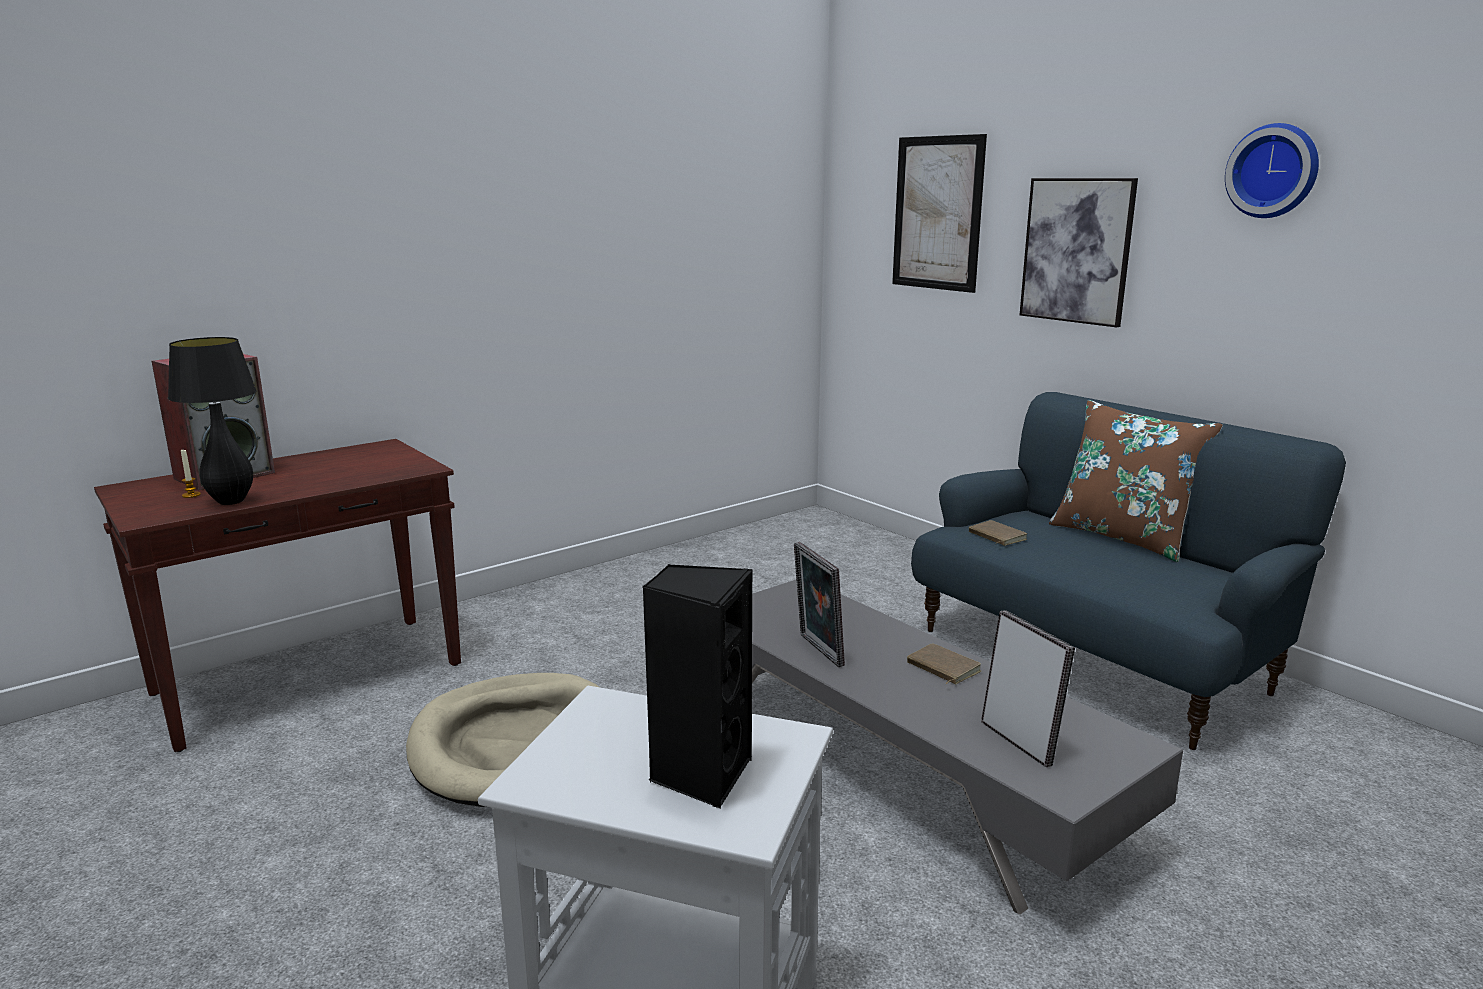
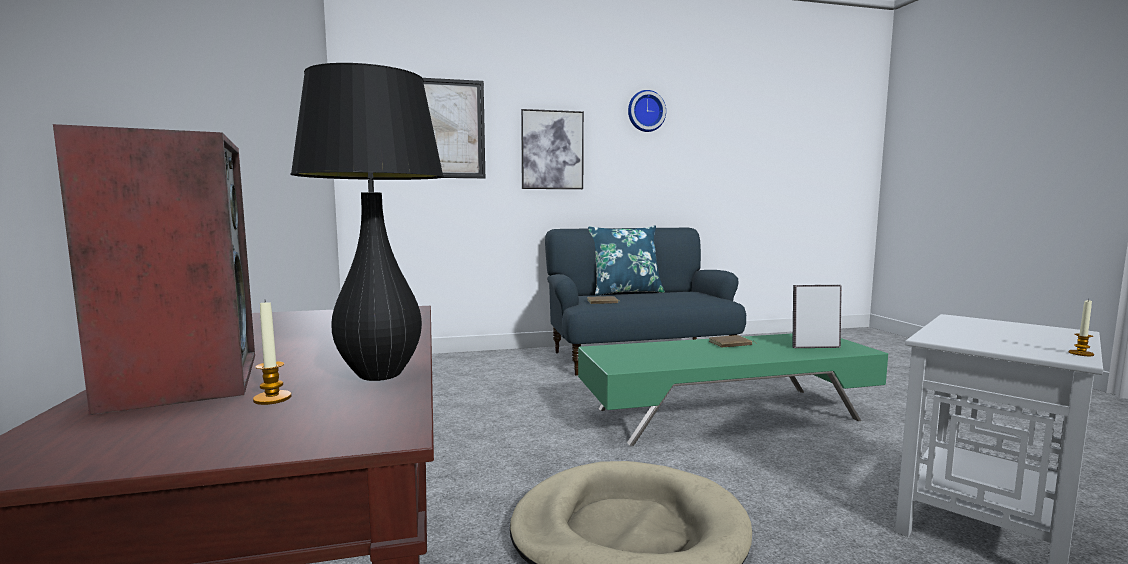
camera: 65 degrees left, 10 degrees down
(555, 796) = (1081, 353): none -> candle
(700, 774) = (1019, 332): black speaker -> none
(817, 651) = (695, 359): picture frame -> none
(903, 769) = (727, 413): grey coffee table -> green coffee table
(1123, 537) = (625, 292): brown pillow -> blue pillow

